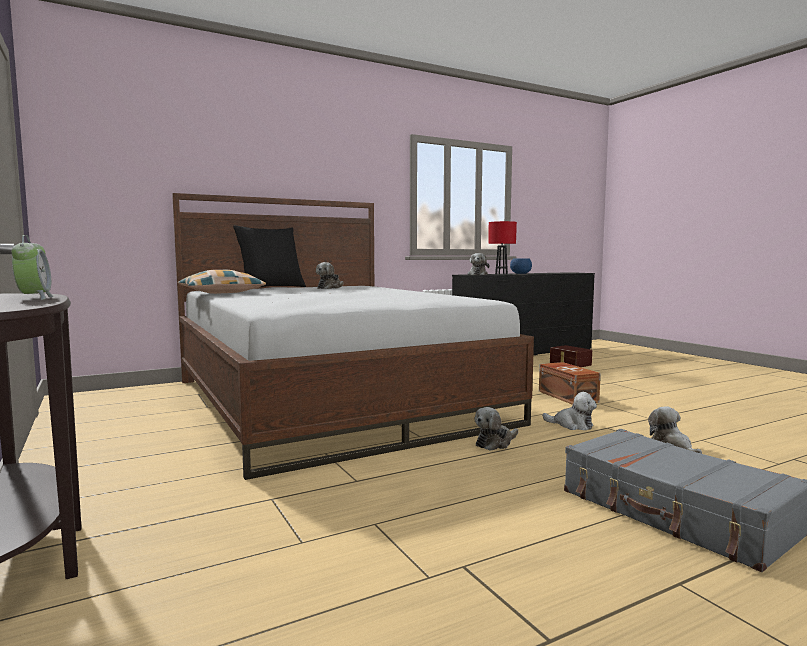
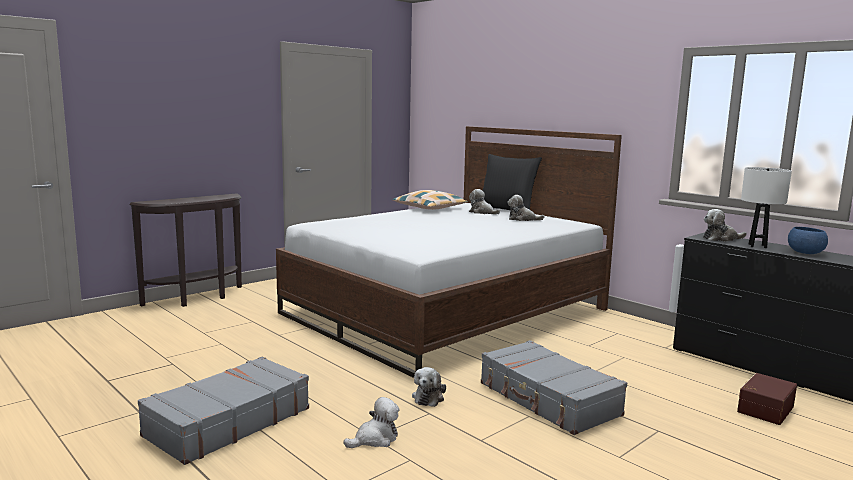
camera: 75 degrees right, 5 degrees up
(34, 298) = (204, 199): alarm clock -> none
(495, 443) = (361, 367): plush toy -> plush toy (482, 212)
(501, 274) = (757, 246): red table lamp -> white table lamp
(567, 396) = (548, 399): brown storage box -> grey suitcase

